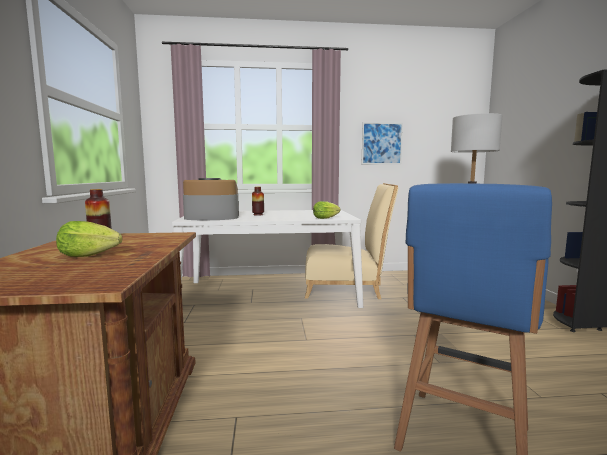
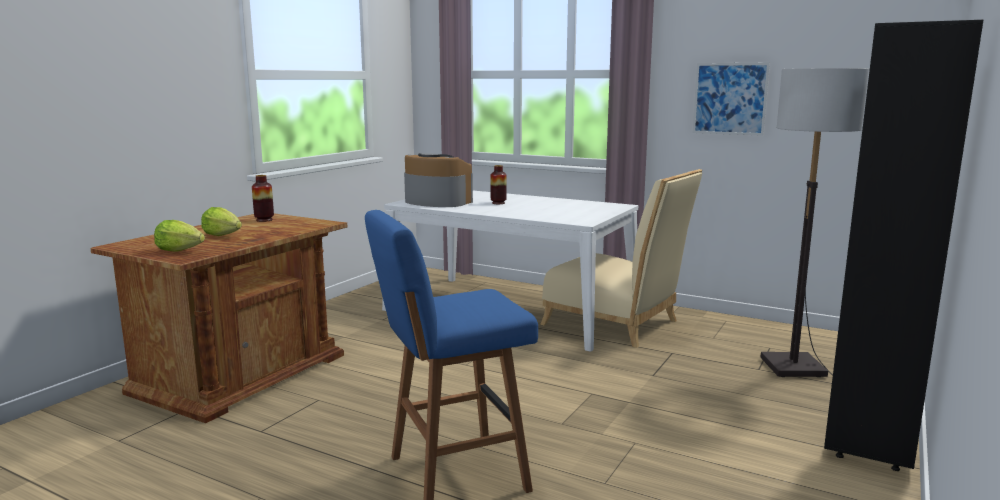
camera: 35 degrees right, 5 degrees up
(325, 218) = (554, 218): lettuce -> lettuce (179, 250)

